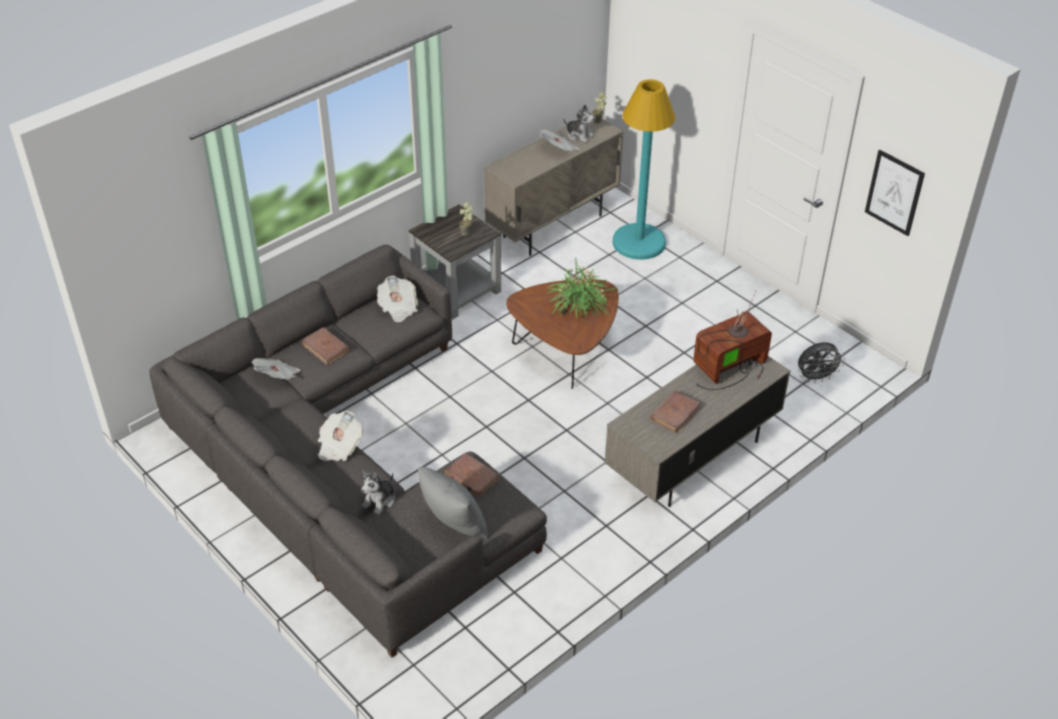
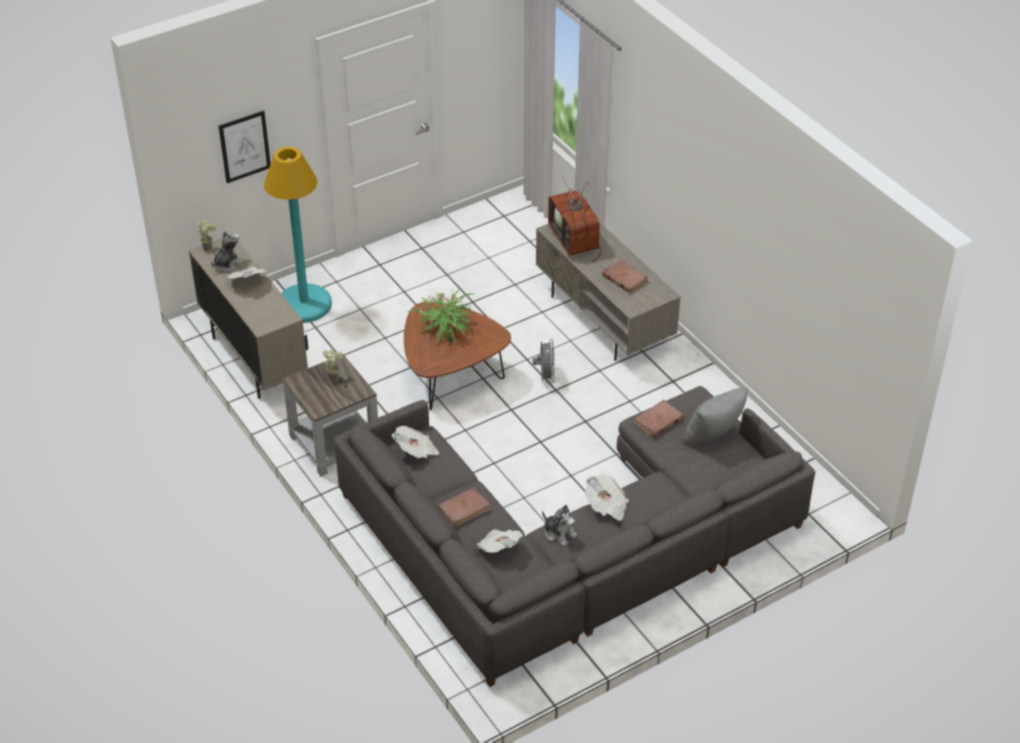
camera: 80 degrees left, 0 degrees up
(379, 500) = (677, 483): plush toy -> plush toy (559, 533)
(816, 377) = (524, 232): grey fan -> grey fan (545, 377)
(894, 192) = (483, 63): picture -> picture (244, 146)

